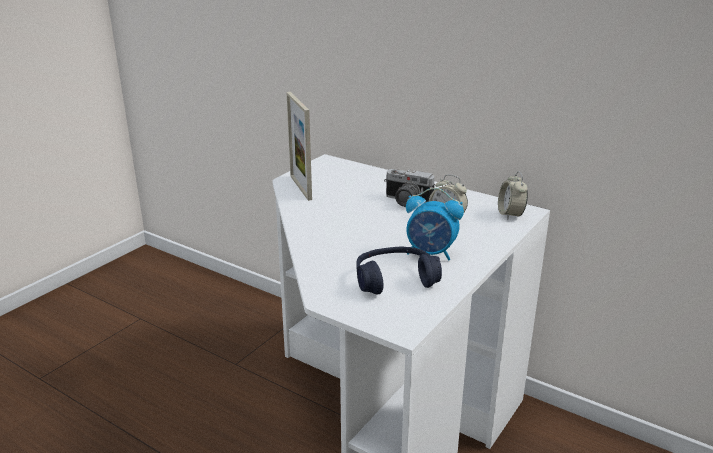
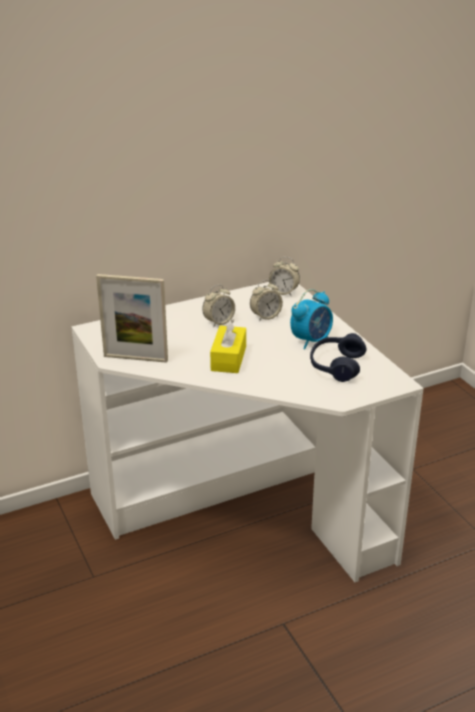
camera: 60 degrees left, 5 degrees up
(345, 223) = (228, 358): none -> yellow tissue box
(406, 201) = (219, 322): camera -> alarm clock

